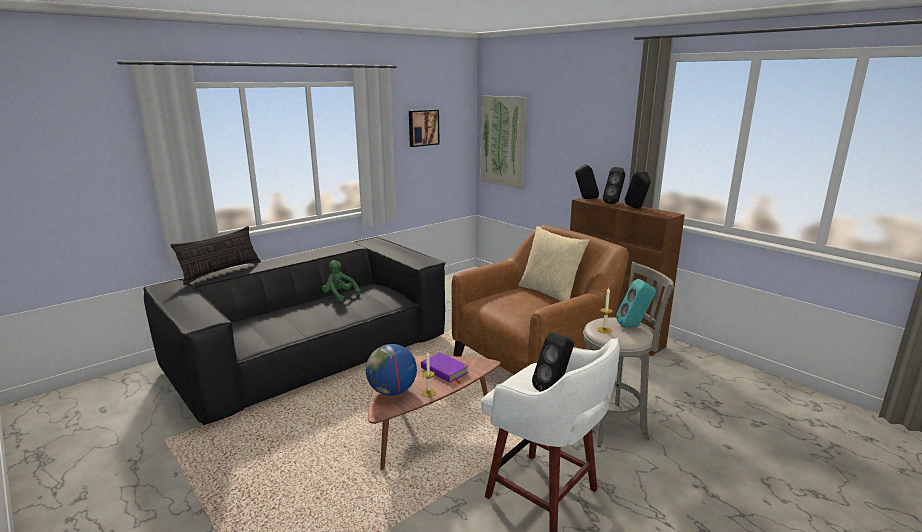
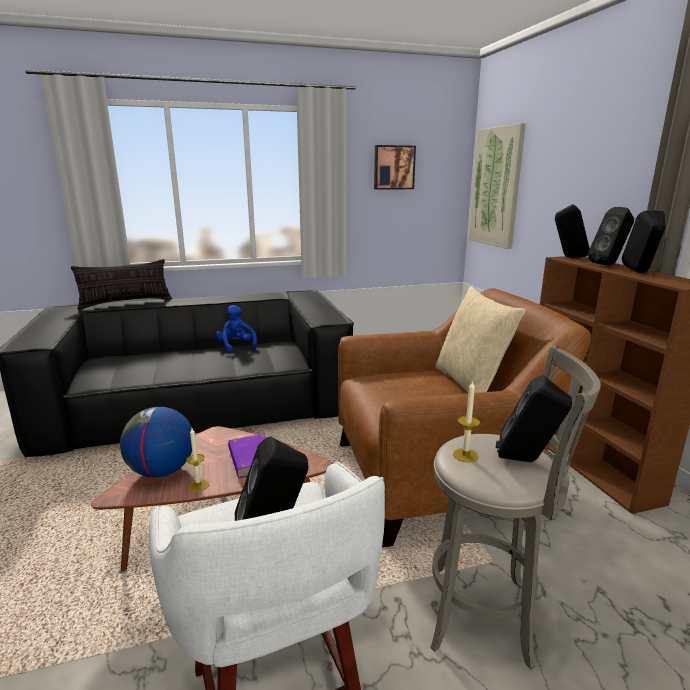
camera: 25 degrees right, 0 degrees up
(339, 296) = (236, 347): green plush toy -> blue plush toy
(634, 326) = (527, 461): turquoise speaker -> black speaker

